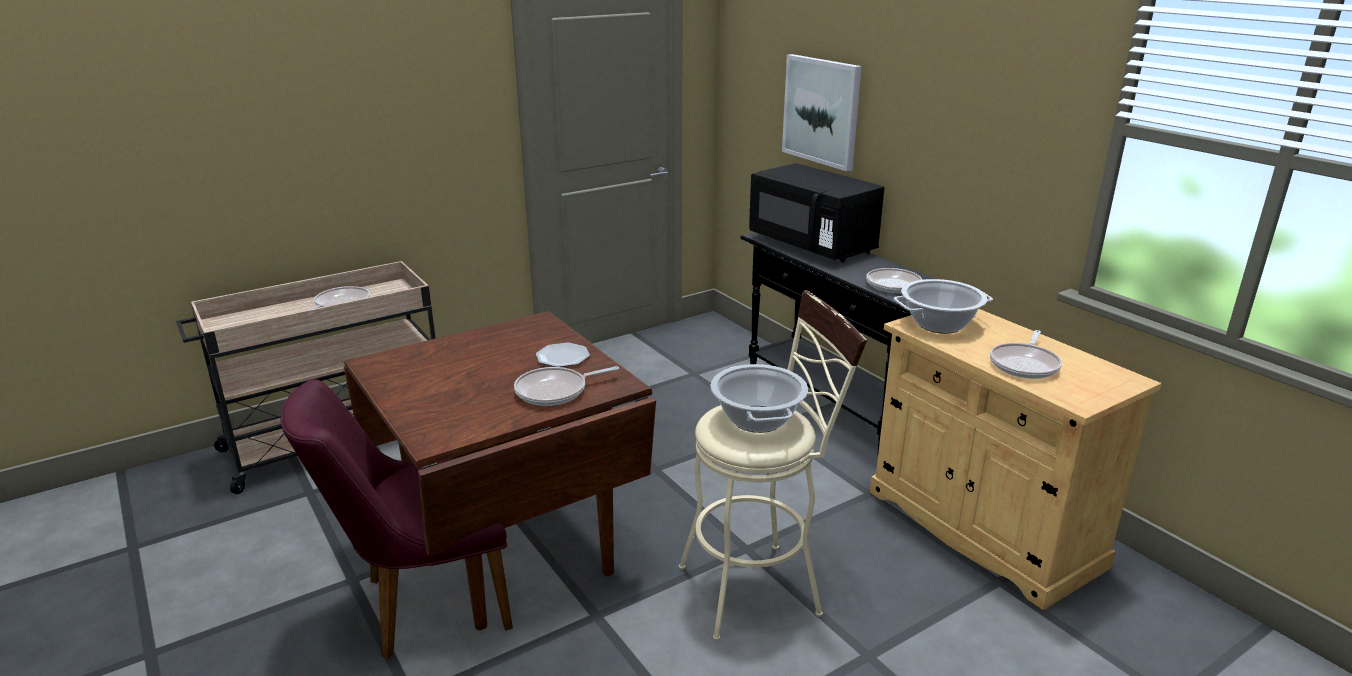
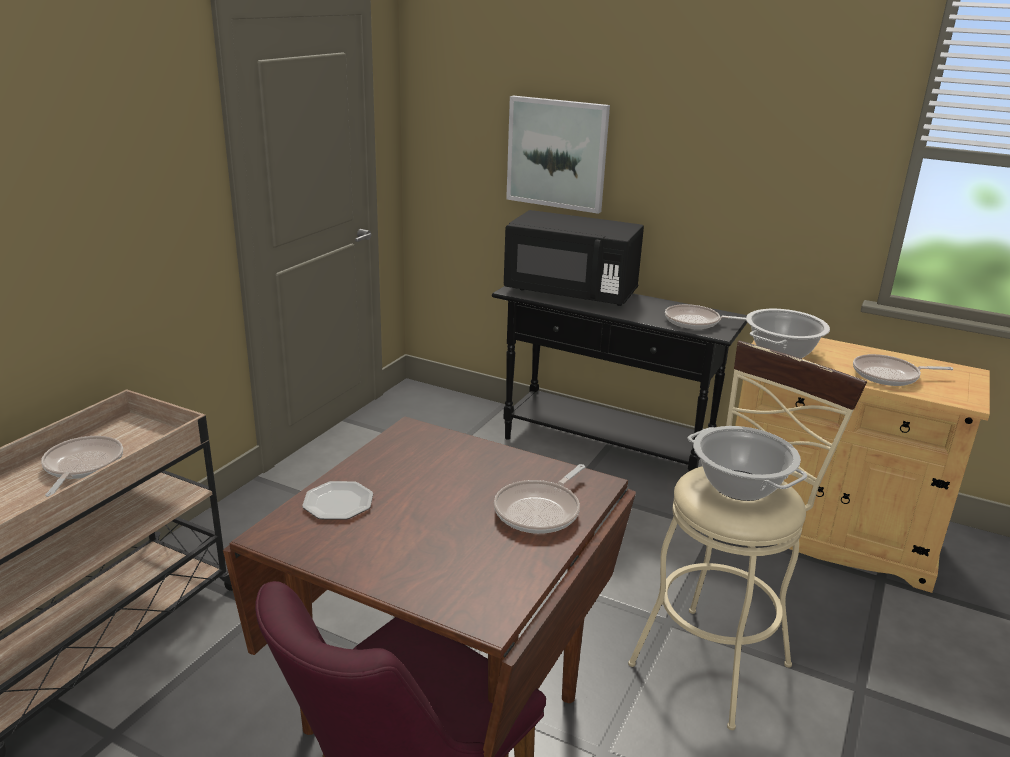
camera: 30 degrees left, 0 degrees up
(562, 357) = (494, 467): plate -> plate (338, 503)
(1025, 364) = (889, 376): frying pan -> frying pan turned 90 degrees clockwise

